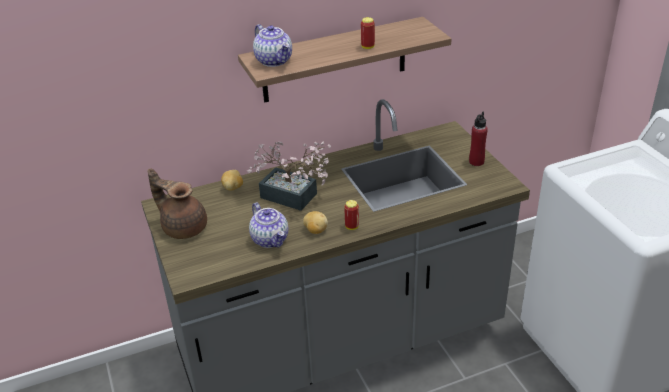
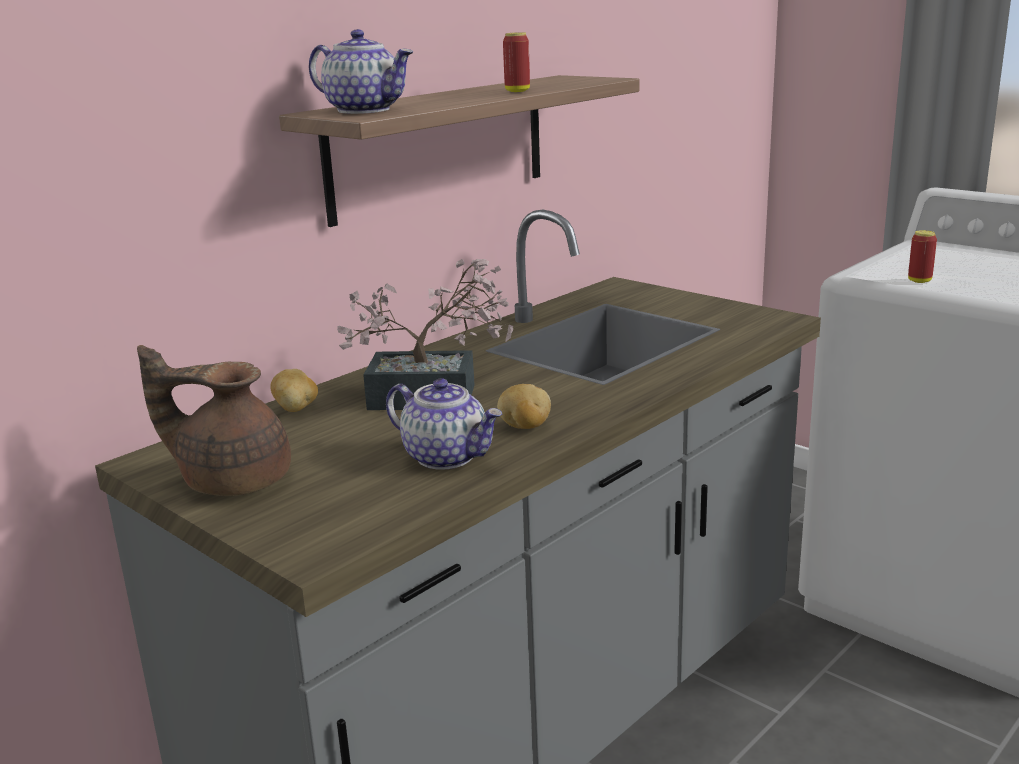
camera: 25 degrees left, 15 degrees down
(352, 227) = (588, 408): can -> can (919, 281)
(476, 162) = (701, 306): red bottle -> none

